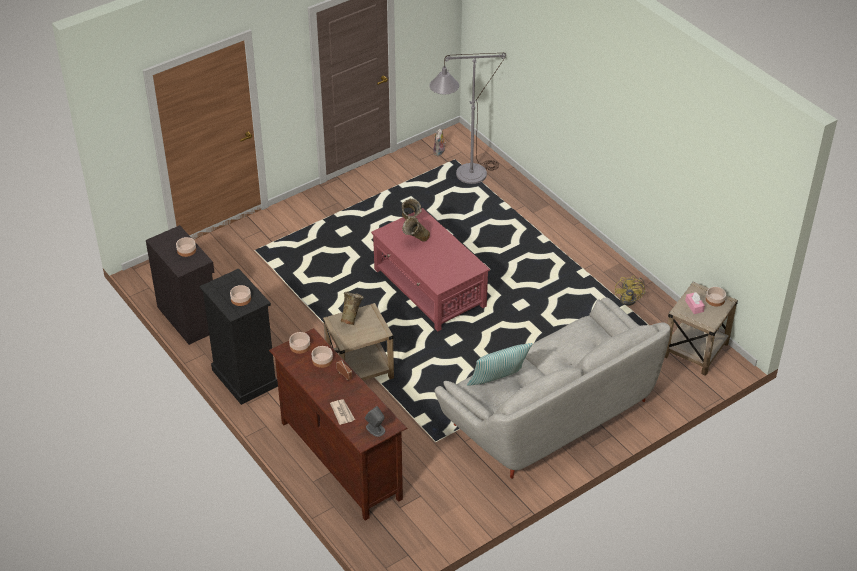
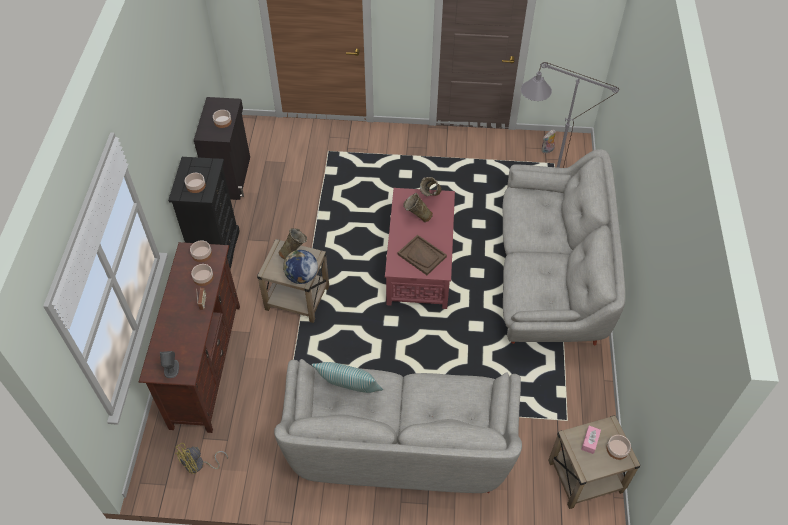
camera: 40 degrees right, 10 degrees up
(342, 412) = (165, 335): newspaper -> none
(377, 330) = (301, 277): none -> globe
(449, 265) = (422, 255): none -> brown tray
(538, 241) = (549, 277): none -> grey sofa
(631, 299) = (576, 384): yellow fan -> yellow fan (199, 465)

